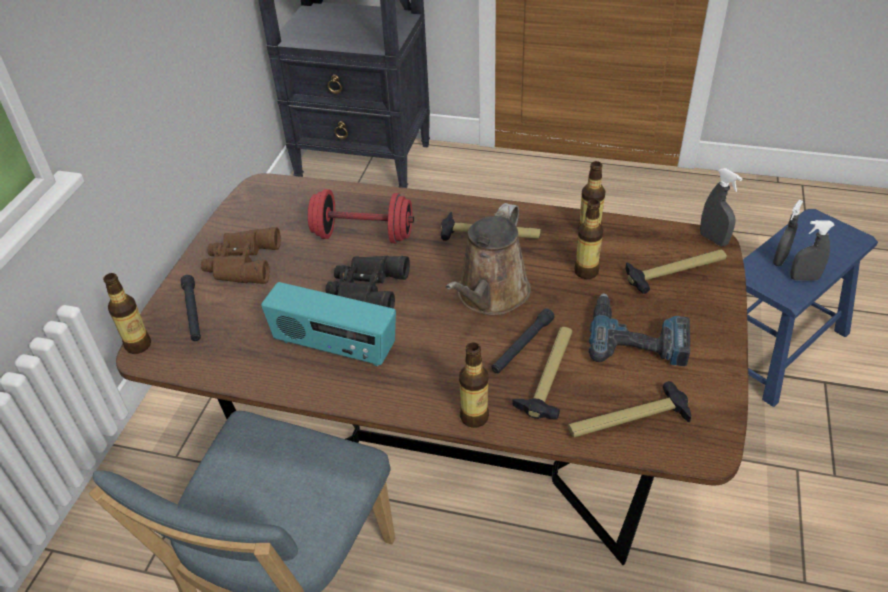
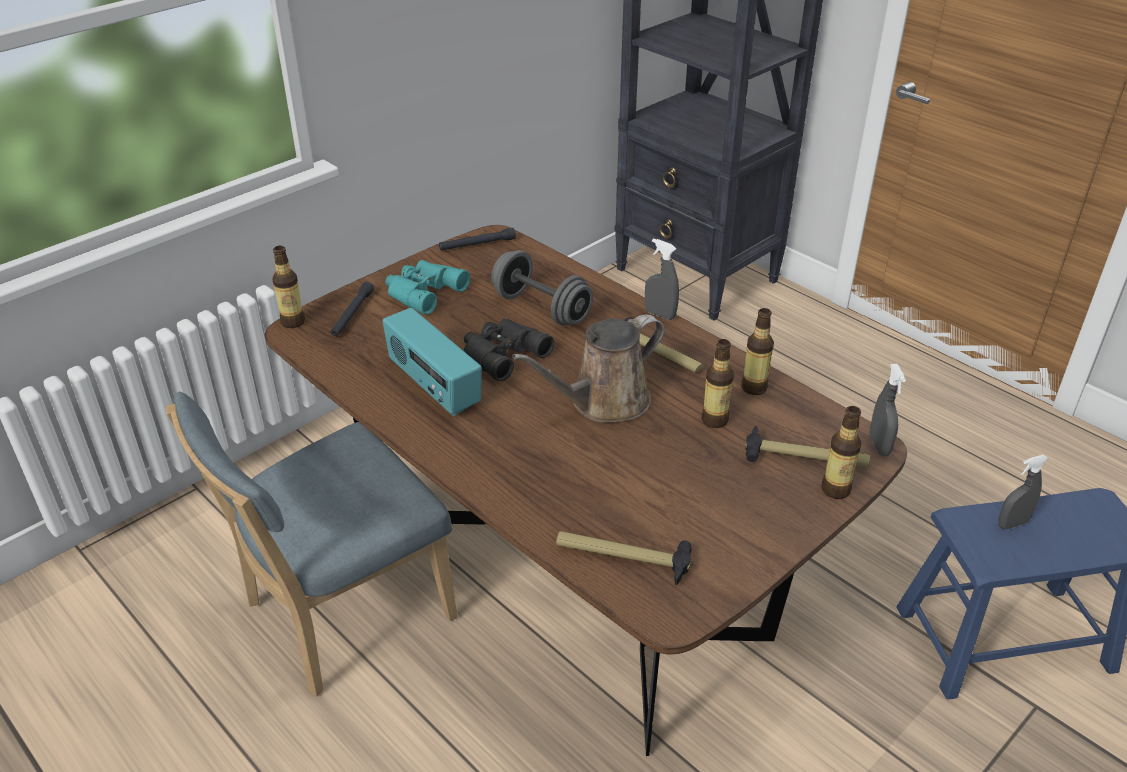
camera: 30 degrees right, 5 degrees down
(240, 263) = (422, 291): brown binoculars -> turquoise binoculars
(363, 235) = (541, 308): red dumbbell -> grey dumbbell
(474, 417) = (493, 491): bottle -> bottle (835, 490)
(522, 346) = (590, 455): black flashlight -> black flashlight (477, 245)
(549, 375) = (589, 489): hammer -> none
(637, 338) = (704, 496): power drill -> none
(804, 278) = (1023, 554): grey spray bottle -> grey spray bottle (660, 314)

